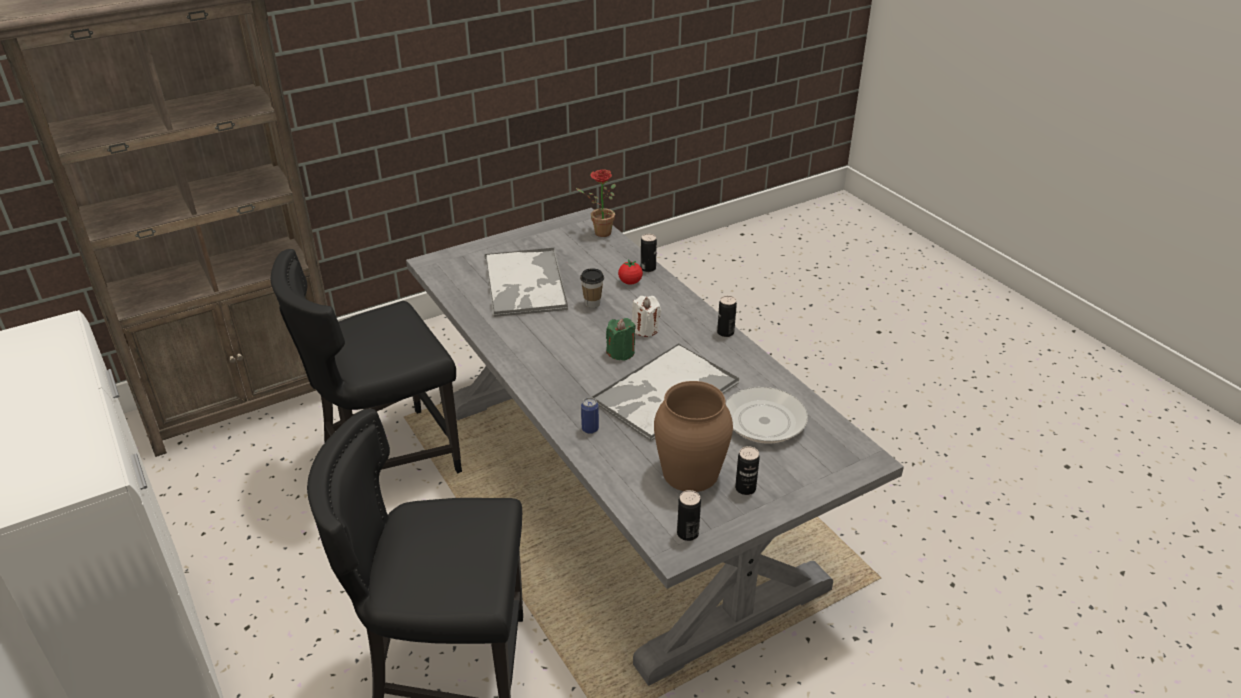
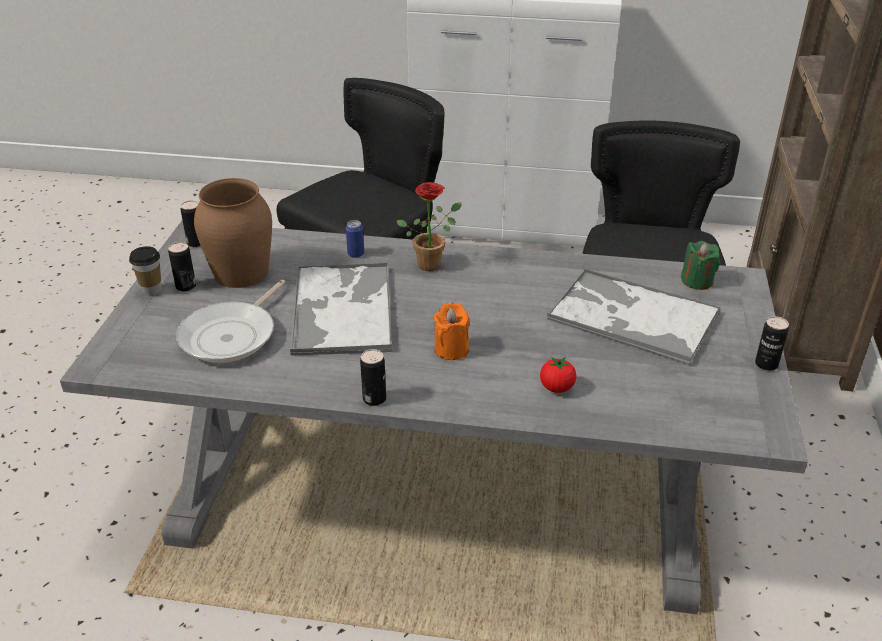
camera: 130 degrees right, 0 degrees up
(592, 303) = (541, 340): cup -> cup (151, 290)
(599, 233) = (713, 426): potted plant -> potted plant (432, 263)
(621, 352) = (433, 316): green candle -> green candle (697, 281)
(645, 329) = (451, 349): white candle -> orange candle
(648, 268) = (574, 419): can -> can (766, 364)

